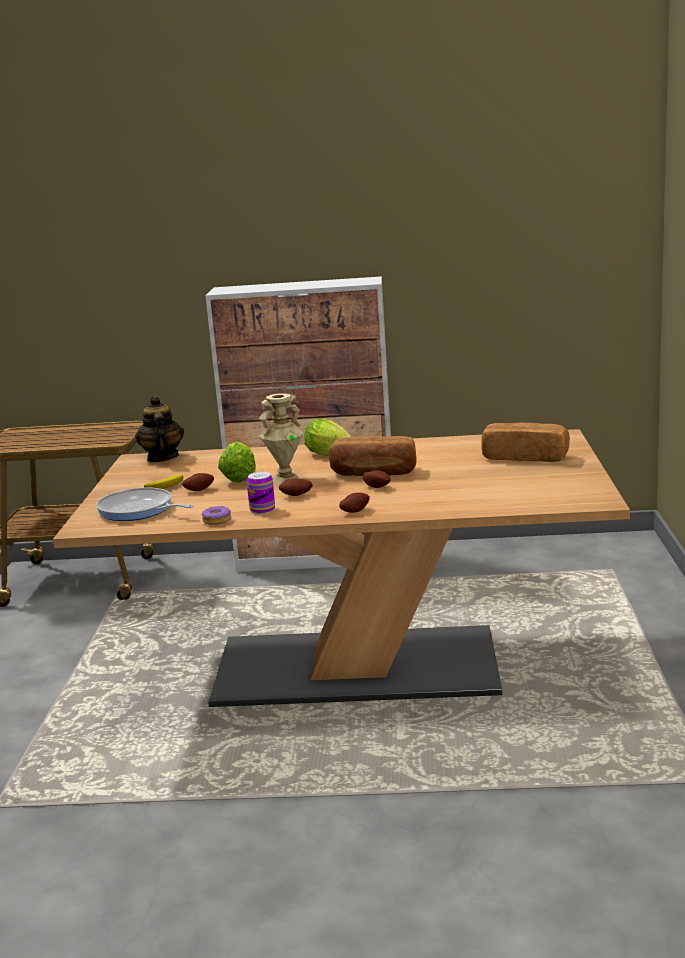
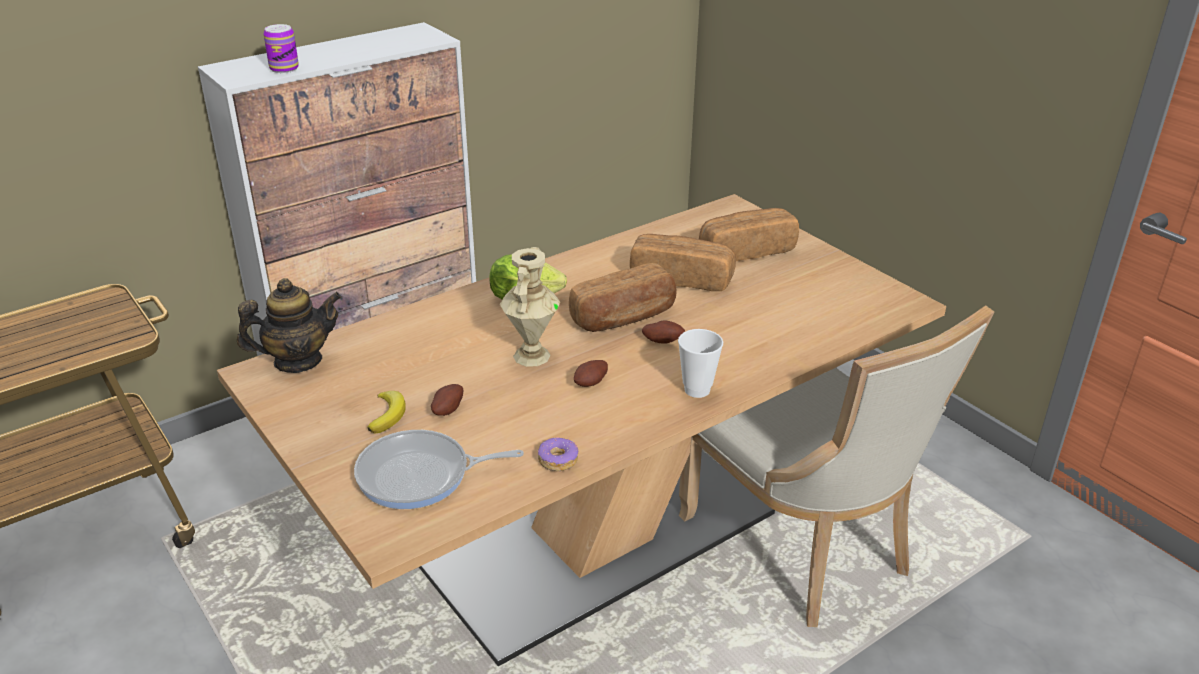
camera: 40 degrees left, 15 degrees up
(162, 458) = (297, 361): teapot -> teapot turned 120 degrees clockwise
(239, 477) = (468, 370): lettuce -> none
(262, 510) = (586, 421): can -> can (284, 68)
(354, 511) = (697, 390): potato -> cup
(449, 462) = (681, 278): none -> bread
(496, 722) = (803, 549): none -> beige chair

